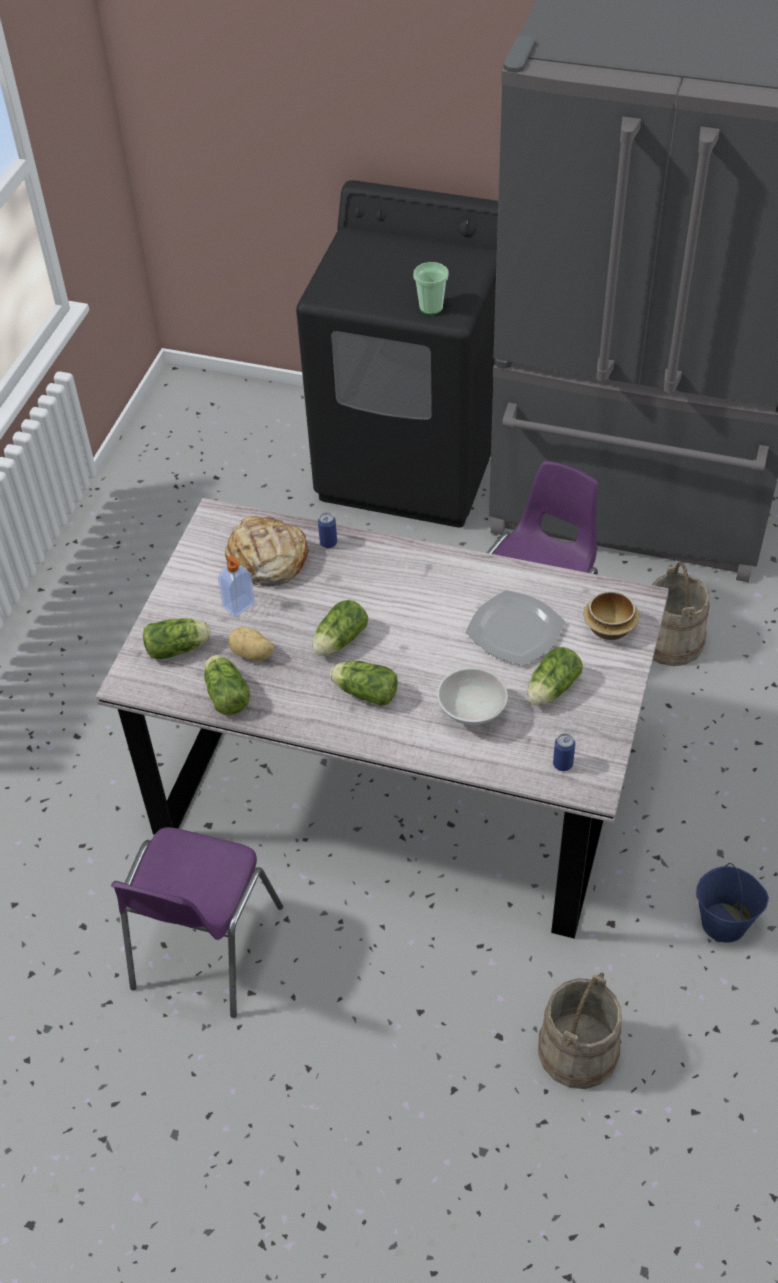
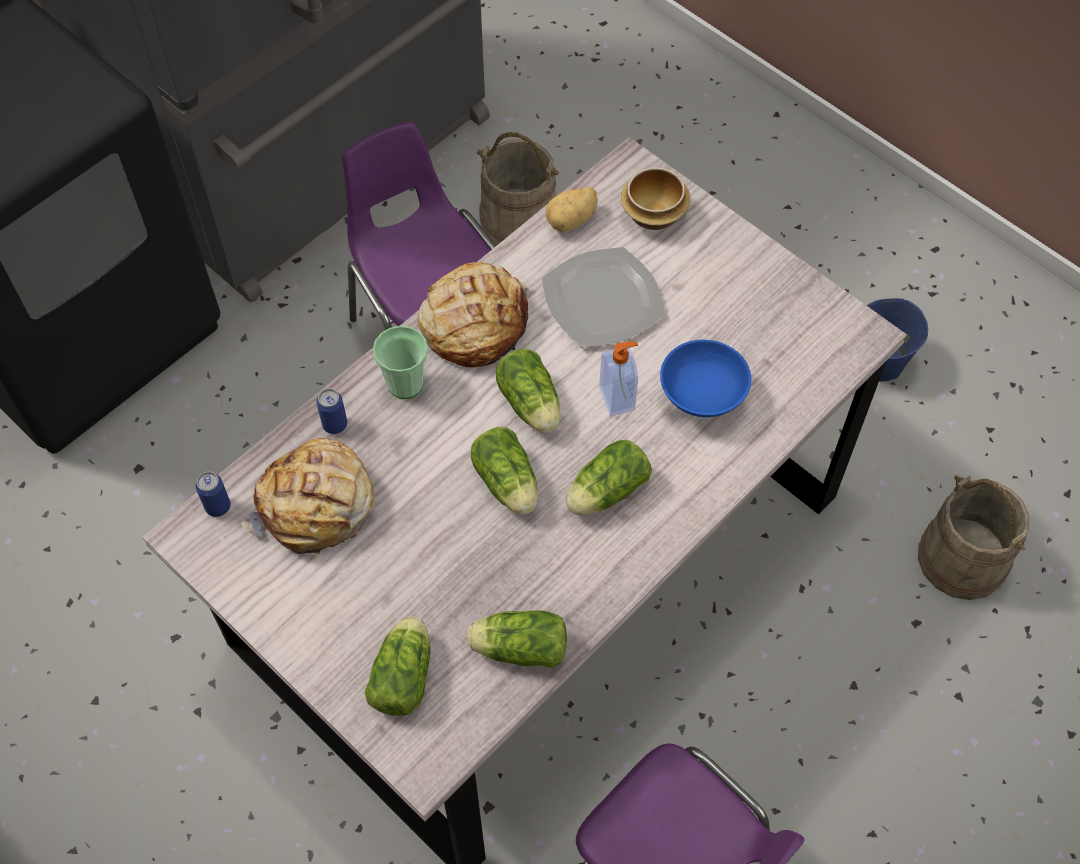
camera: 65 degrees left, 10 degrees up
(239, 606) = (376, 571): soap dispenser -> soap dispenser (618, 398)
(252, 654) = (469, 591): potato -> potato (572, 221)
(431, 307) = (70, 108): cup -> cup (405, 384)
(448, 574) = (474, 324): none -> bread
(470, 713) = (699, 399): white bowl -> blue bowl
(550, 690) = (709, 308): lettuce -> lettuce (531, 406)
(562, 764) = (818, 347): can -> can (218, 506)

